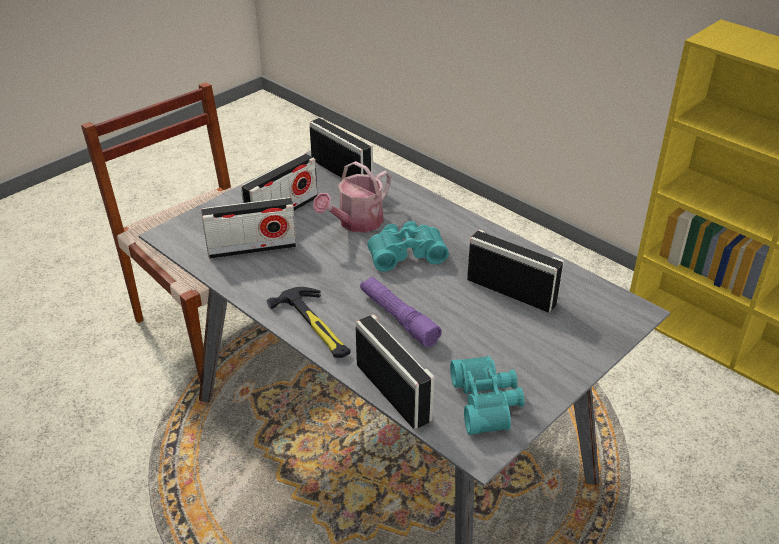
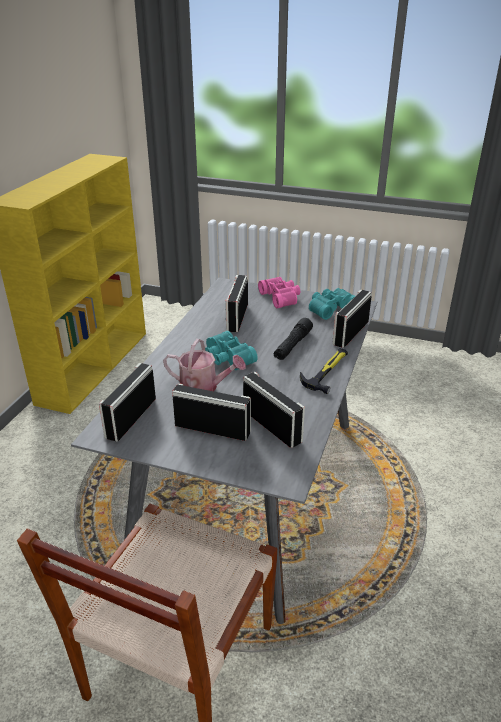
camera: 115 degrees left, 5 degrees down
(398, 318) = (292, 345): purple flashlight -> black flashlight
(557, 358) = (281, 297): none -> pink binoculars

